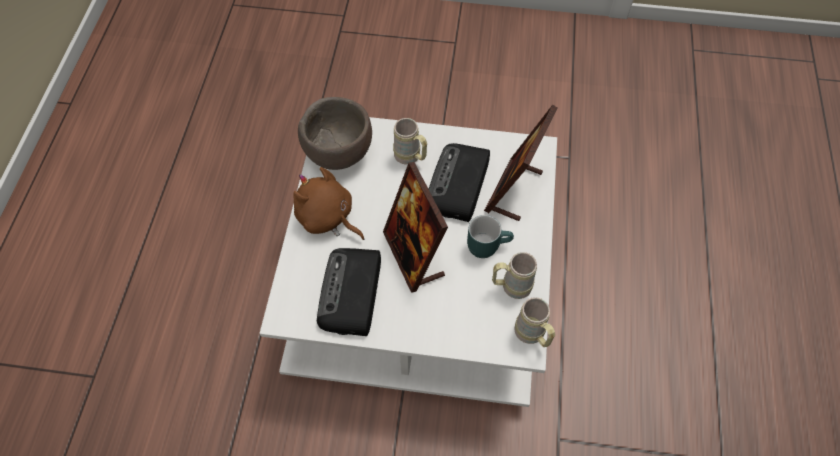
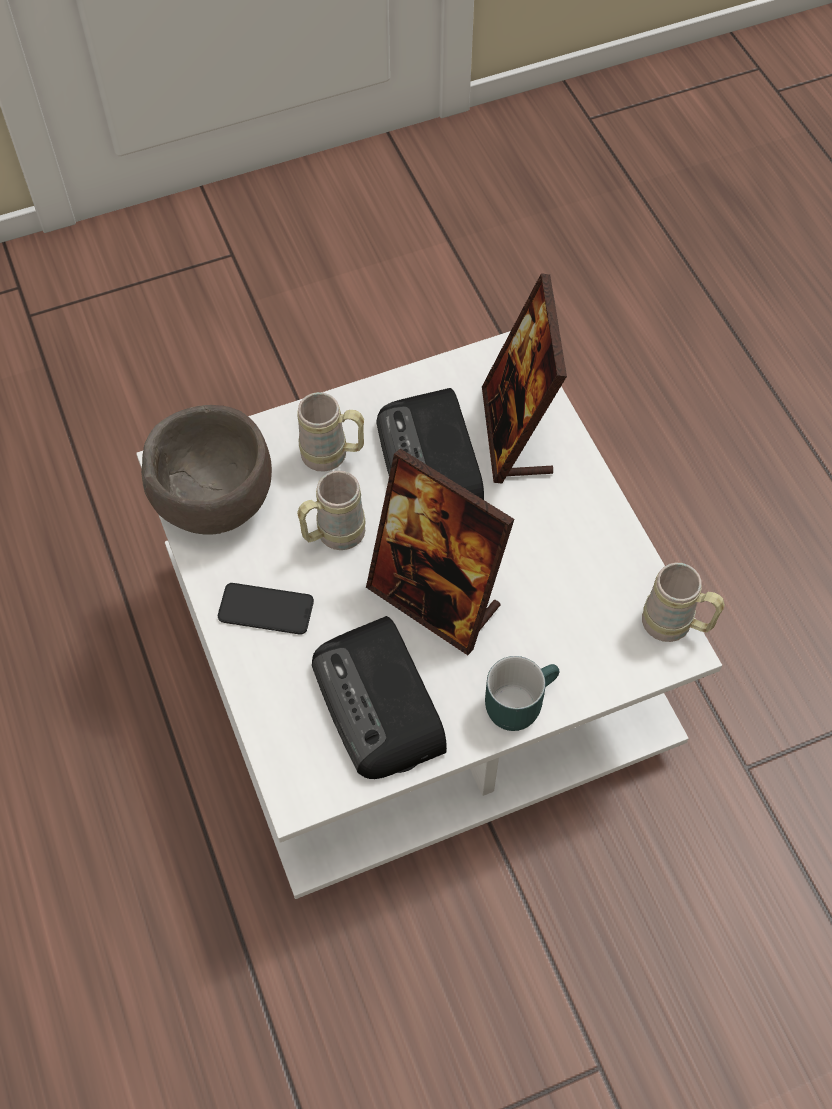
camera: 30 degrees left, 0 degrees up
(327, 218) = (266, 609): brown plush toy -> phone
(487, 244) = (529, 529): turquoise mug -> turquoise mug (517, 700)
(510, 286) = (601, 573): beige mug -> beige mug (332, 536)

